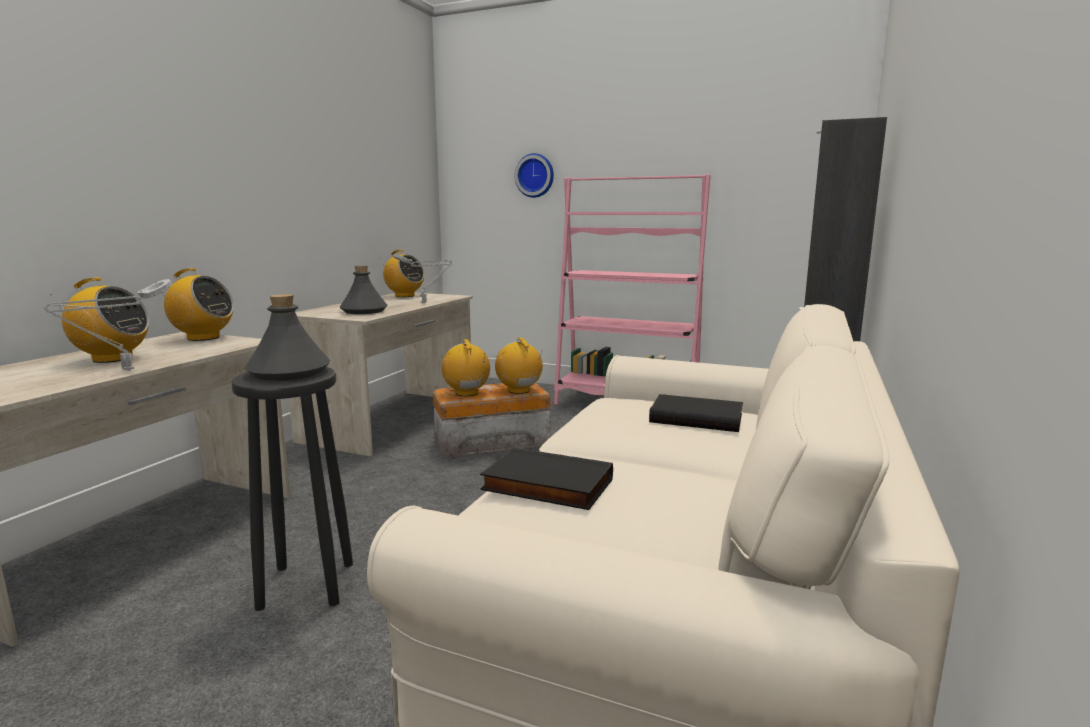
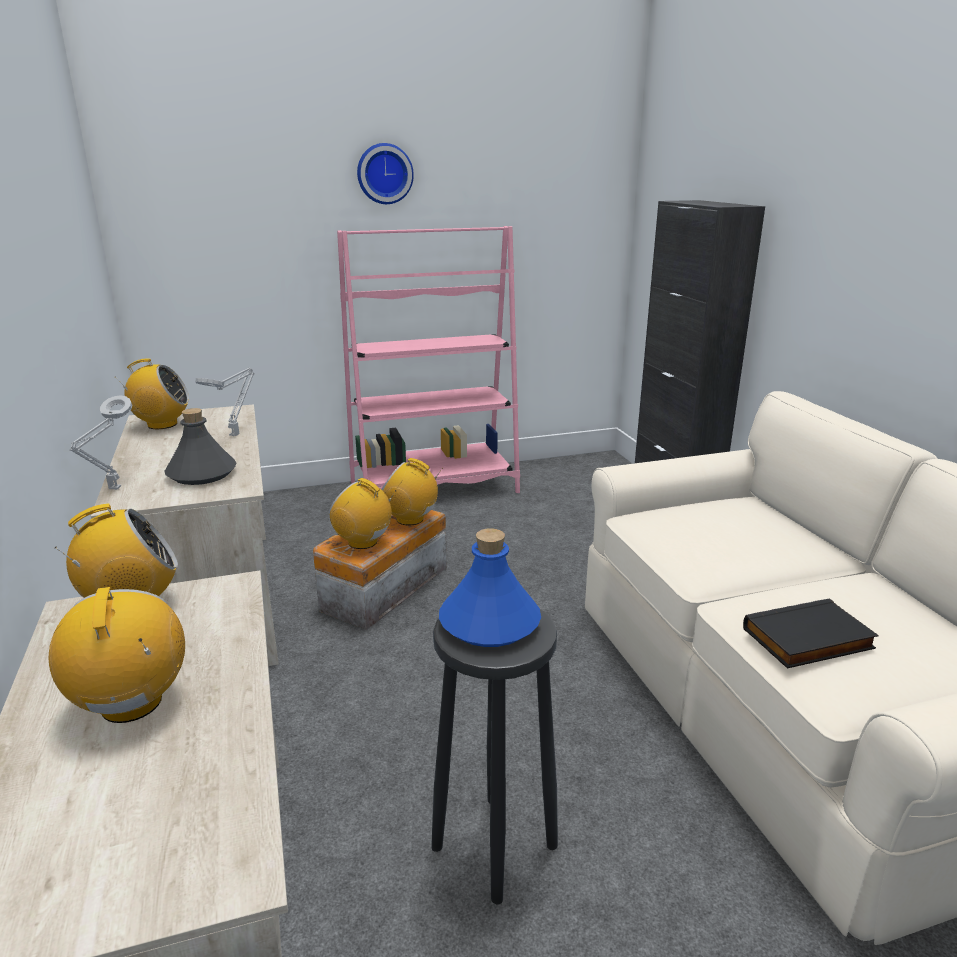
camera: 40 degrees left, 10 degrees up
(112, 359) = (132, 704): radio -> radio turned 75 degrees counterclockwise
(124, 370) = (236, 714): grey table lamp -> grey table lamp (113, 490)
(288, 372) = (489, 623): grey bottle -> blue bottle
(535, 175) = (270, 221): wall clock -> wall clock (384, 174)
(697, 418) = (738, 519): black book -> none

